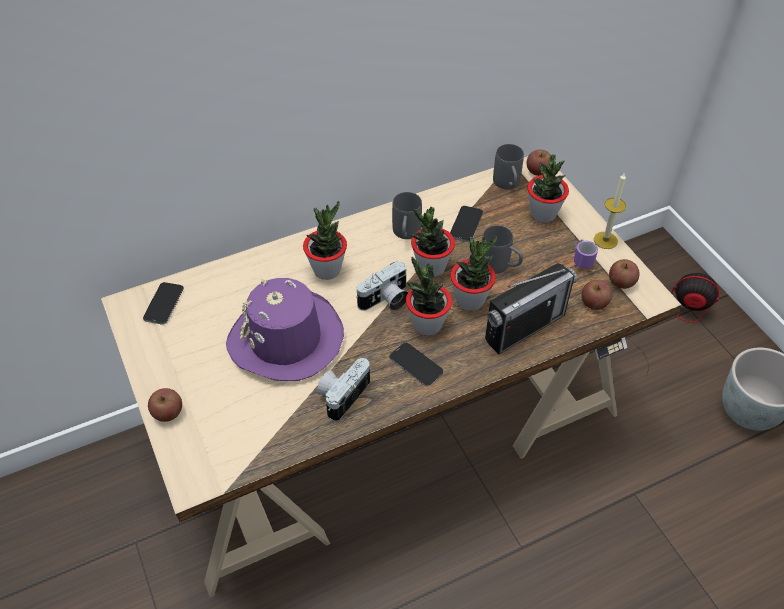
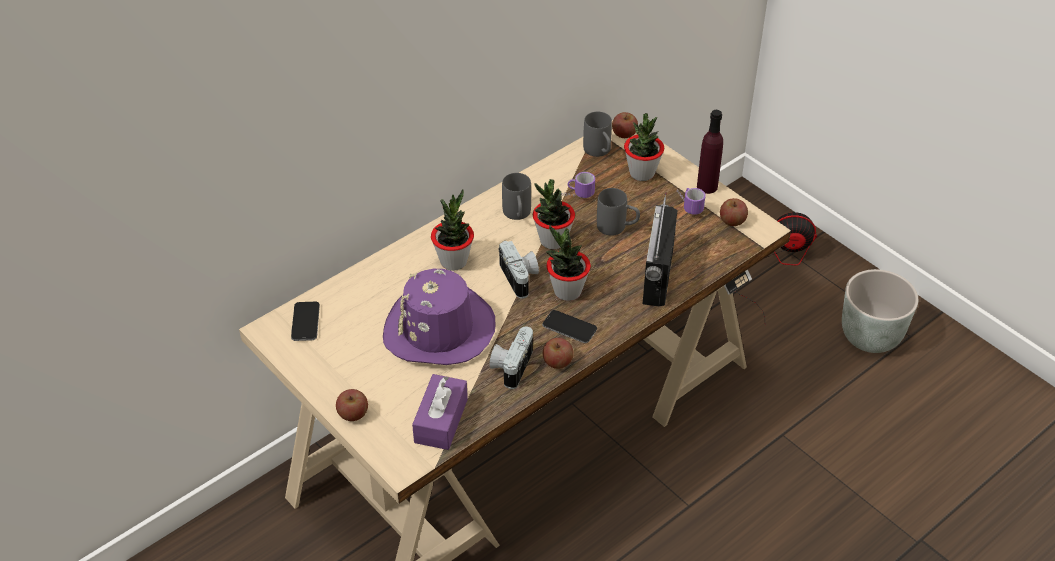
camera: 15 degrees left, 5 degrees down
(250, 441) = (441, 421): none -> purple tissue box
(386, 300) = (521, 278): camera -> camera turned 60 degrees counterclockwise
(466, 224) = (572, 196): phone -> mug
(470, 300) = (600, 263): potted plant -> none
(525, 327) = (657, 276): radio -> radio turned 150 degrees clockwise
(594, 303) = (713, 243): apple -> apple (557, 362)
(605, 240) = (707, 186): candle -> purple bottle

